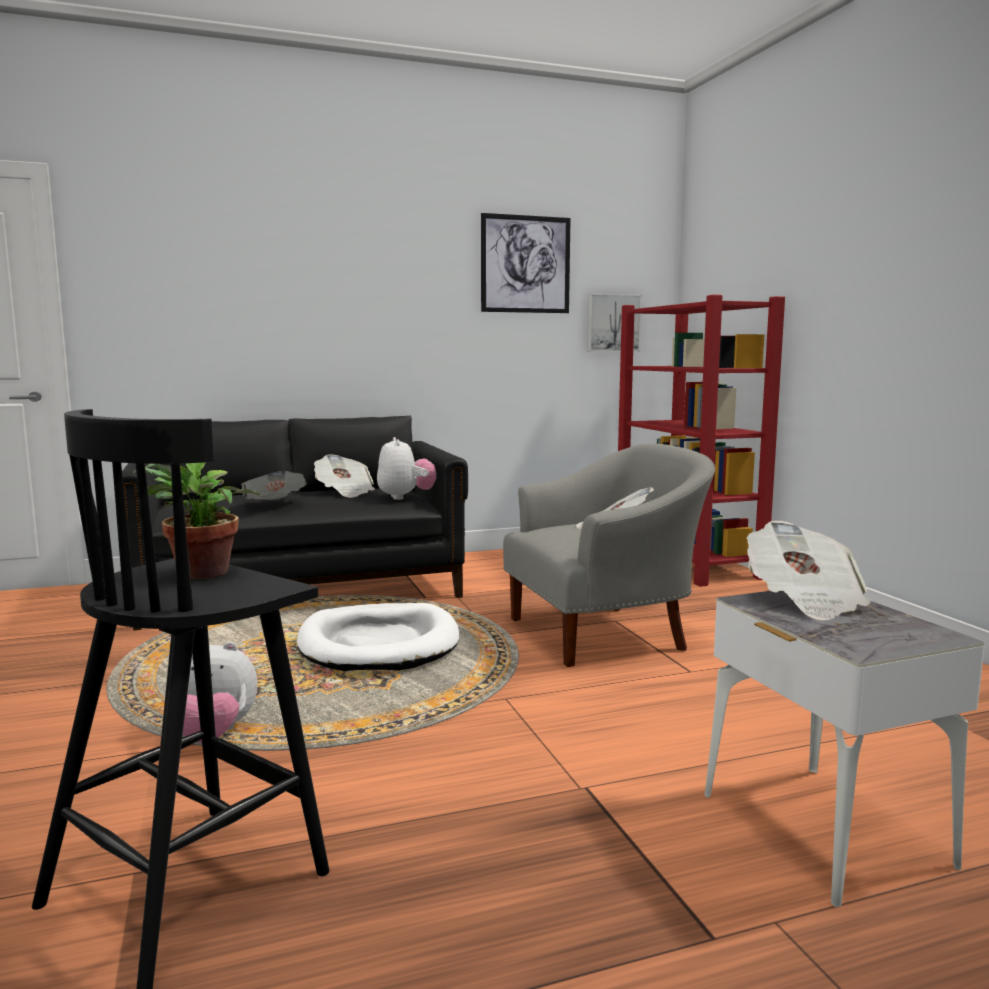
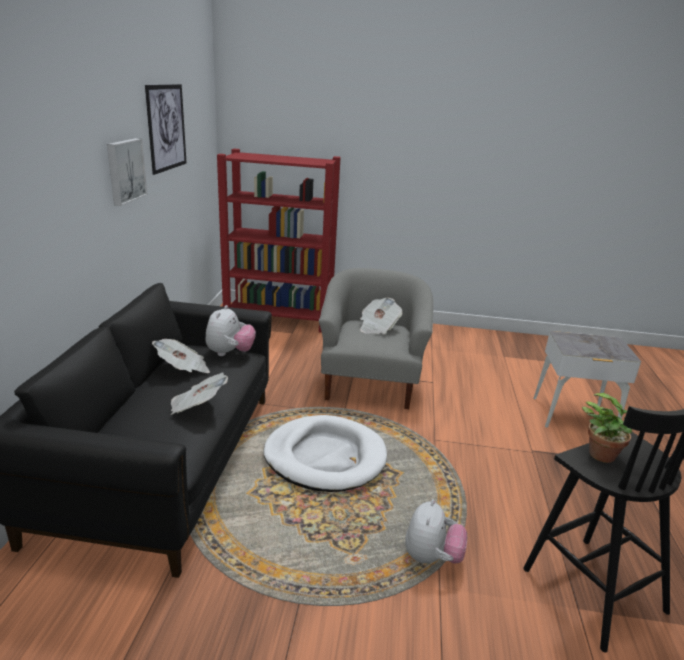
camera: 65 degrees left, 15 degrees up
(405, 497) = (230, 353): plush toy -> plush toy turned 90 degrees clockwise
(612, 323) = (200, 165): picture -> picture (125, 170)
(804, 600) = (572, 342): newspaper -> none

